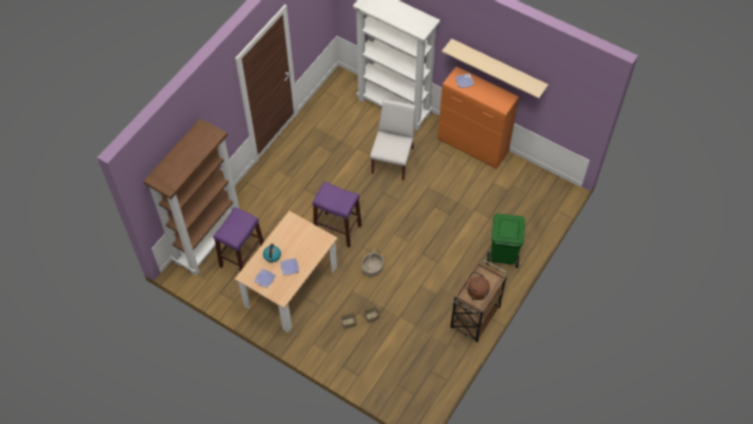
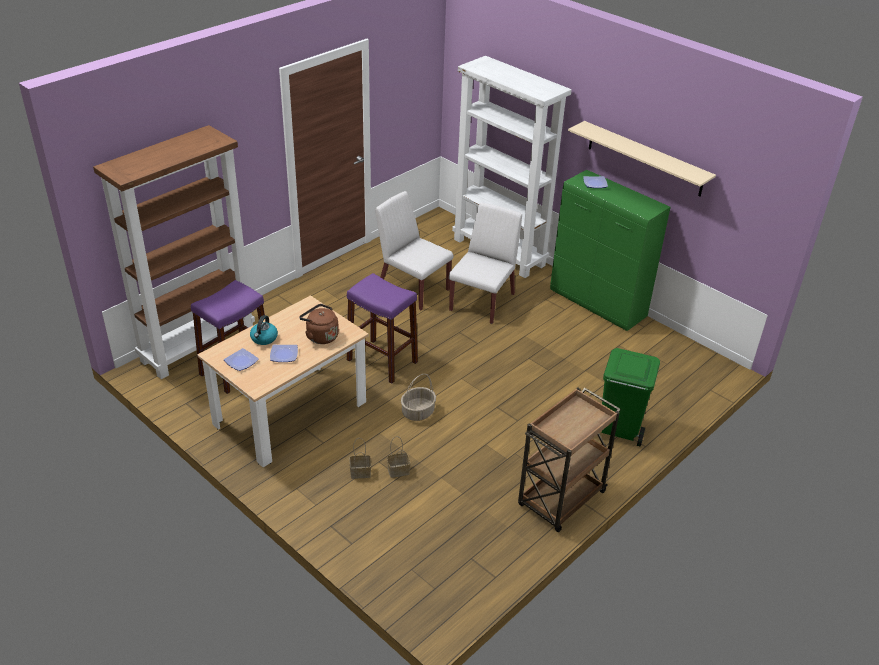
camera: 10 degrees right, 20 degrees down
(340, 157) = (412, 289): none -> white chair
(473, 146) = (598, 305): orange cabinet -> green cabinet
(476, 291) = (565, 426): brown kettle -> brown kettle (320, 336)

